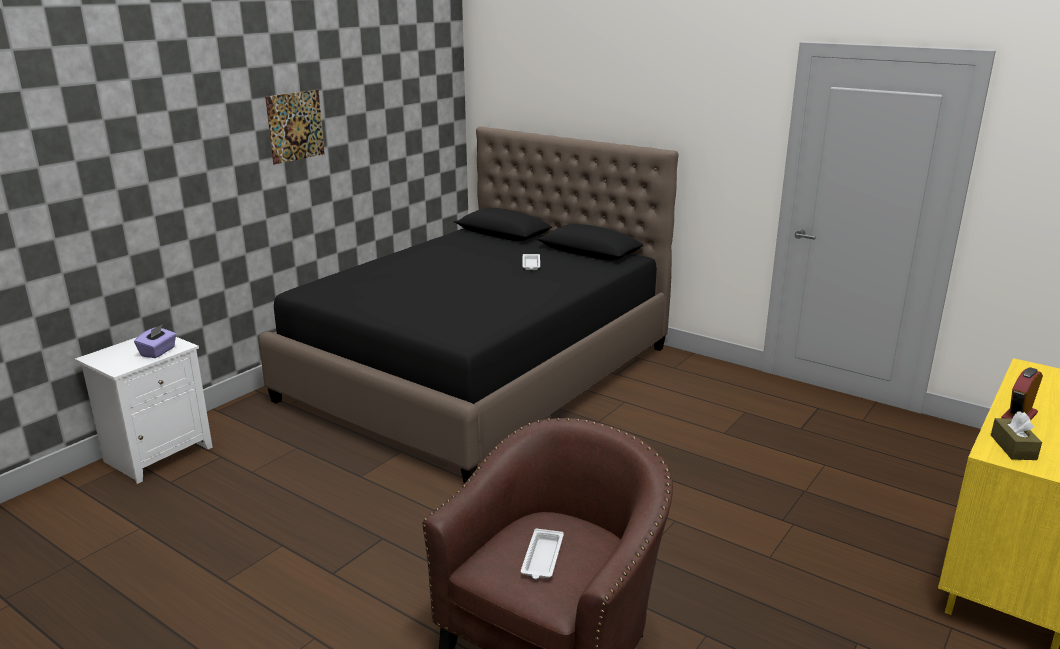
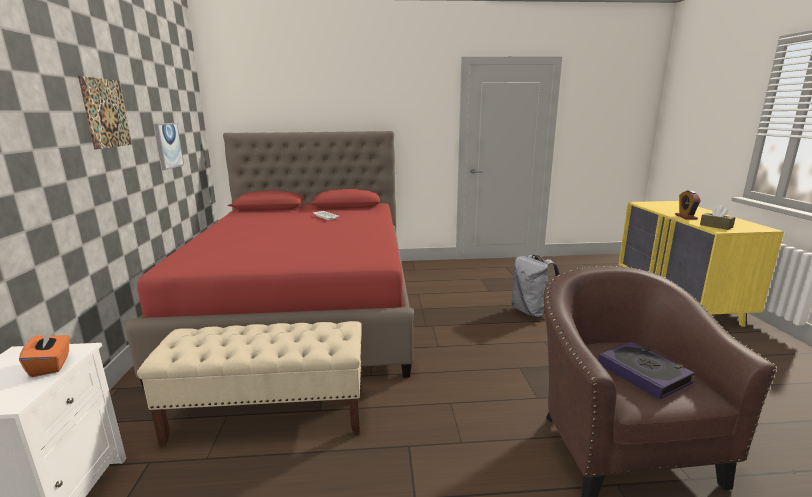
camera: 40 degrees left, 5 degrees down
(158, 352) = (51, 365): purple tissue box -> orange tissue box
(322, 462) = (269, 416): none -> beige bench
(385, 148) = (168, 145): none -> picture
(480, 373) = (306, 308): black bed -> red bed
(542, 558) = (643, 374): white tray -> book
(730, 482) = (531, 312): none -> grey backpack

